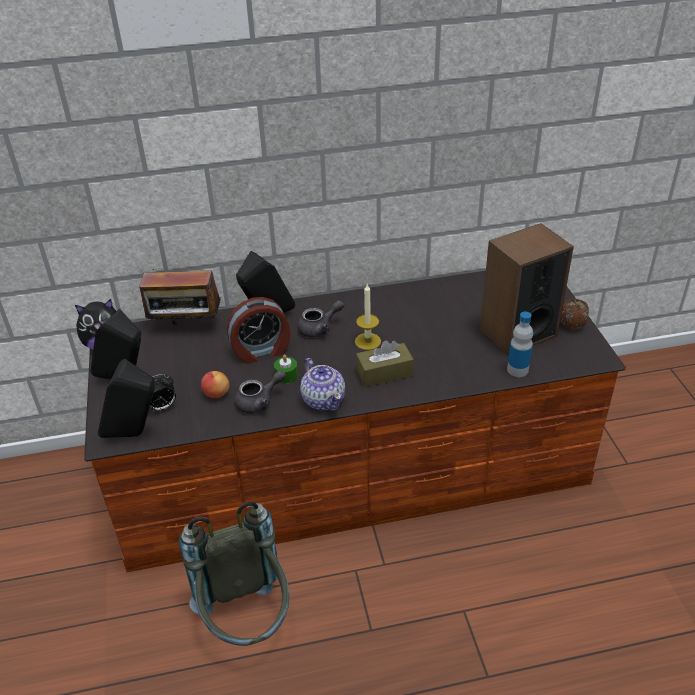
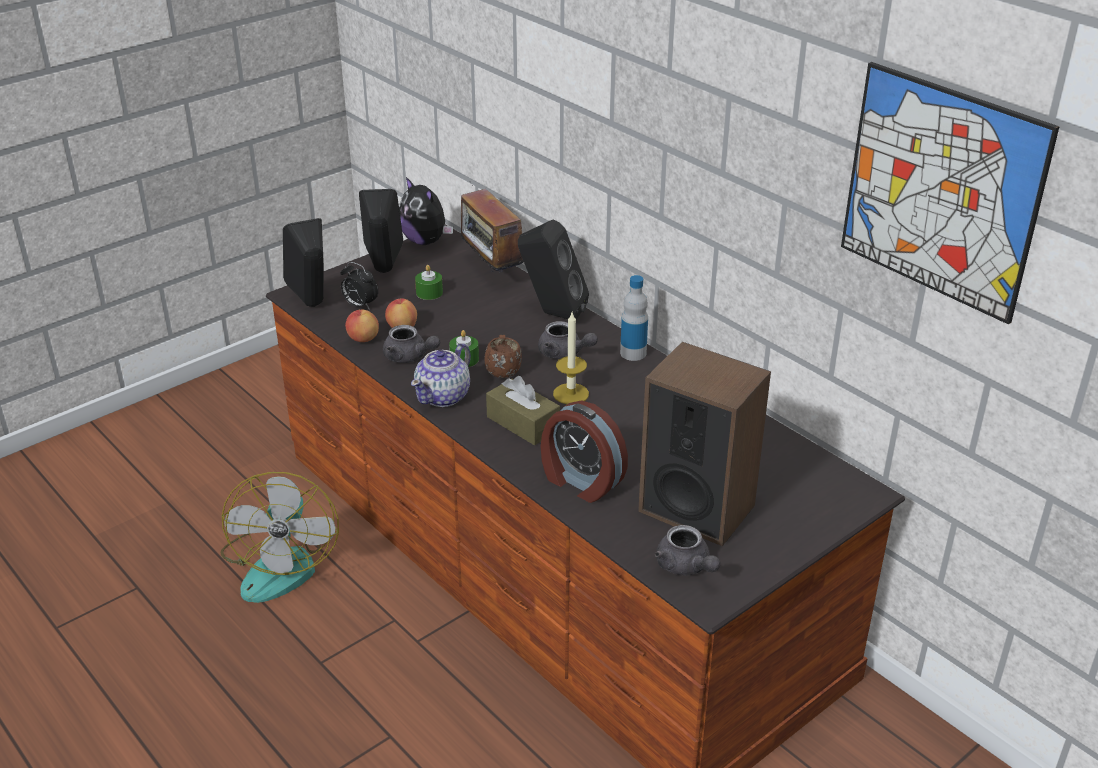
camera: 60 degrees right, 5 degrees down
(182, 366) = (429, 292): none -> green candle
(212, 419) = (363, 339): none -> apple
(247, 622) = (281, 563): grey backpack -> fan
(261, 351) = (492, 330): alarm clock -> alarm clock (580, 481)
(517, 370) = (616, 527): bottle -> bottle (633, 353)
(552, 76) = (941, 191): none -> picture
(567, 324) = (760, 550): brown mug -> brown mug (502, 370)
(568, 356) = (686, 567): none -> grey teapot

